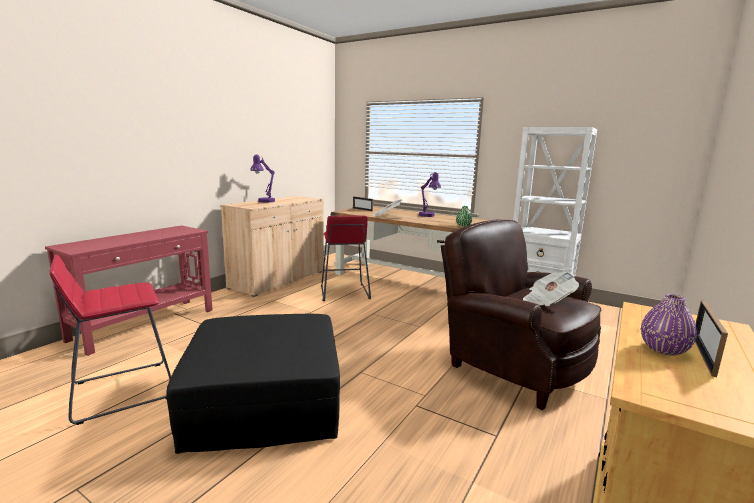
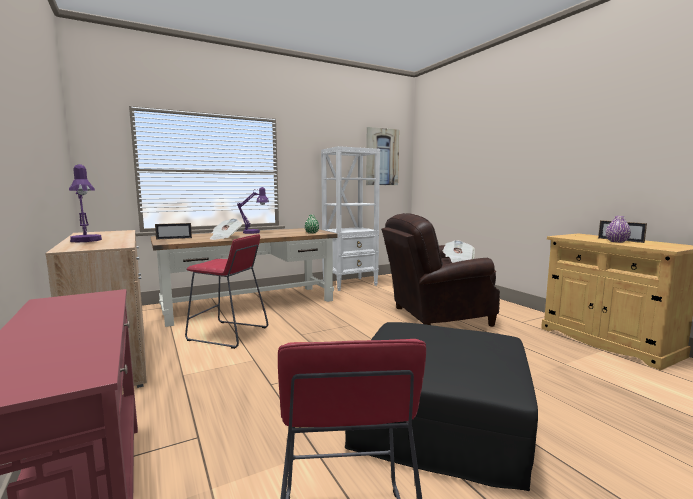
camera: 60 degrees left, 5 degrees down
(640, 136) = (382, 157): none -> picture

